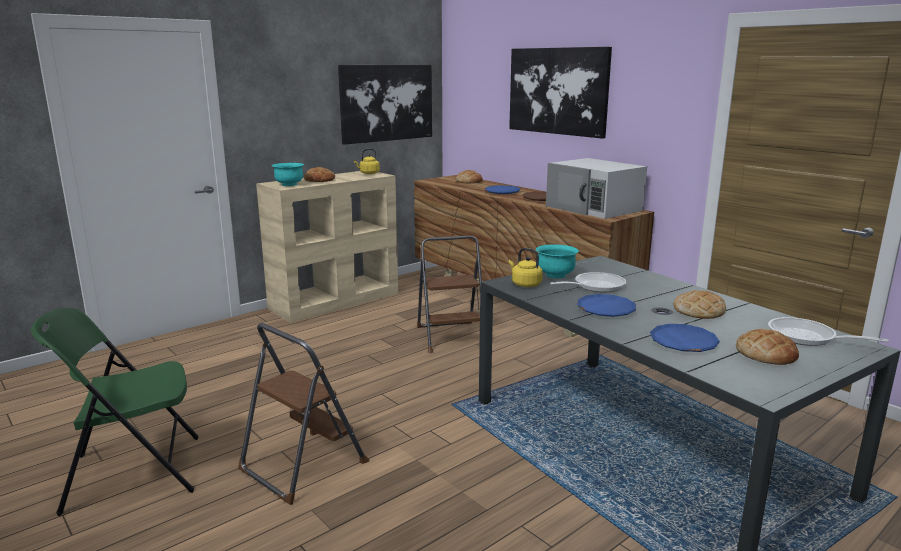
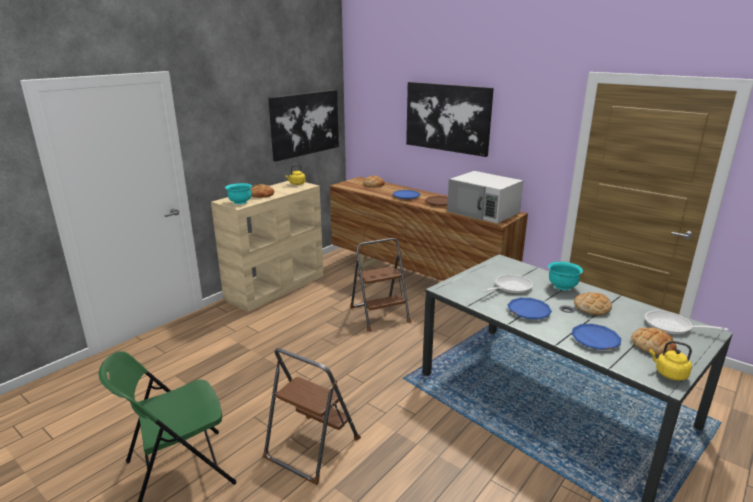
camera: 10 degrees left, 5 degrees up
(525, 284) = (459, 289): yellow kettle -> yellow kettle (669, 374)
(556, 275) = (477, 278): turquoise bowl -> turquoise bowl (562, 286)

